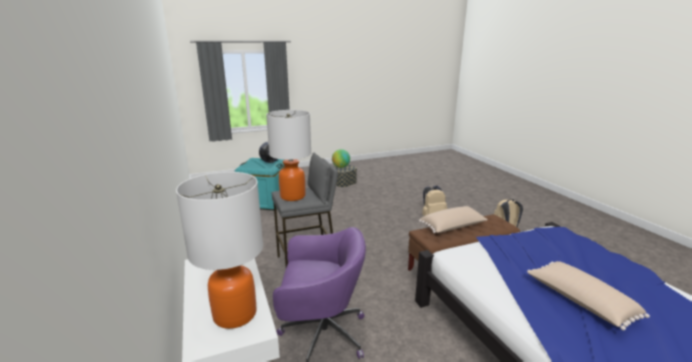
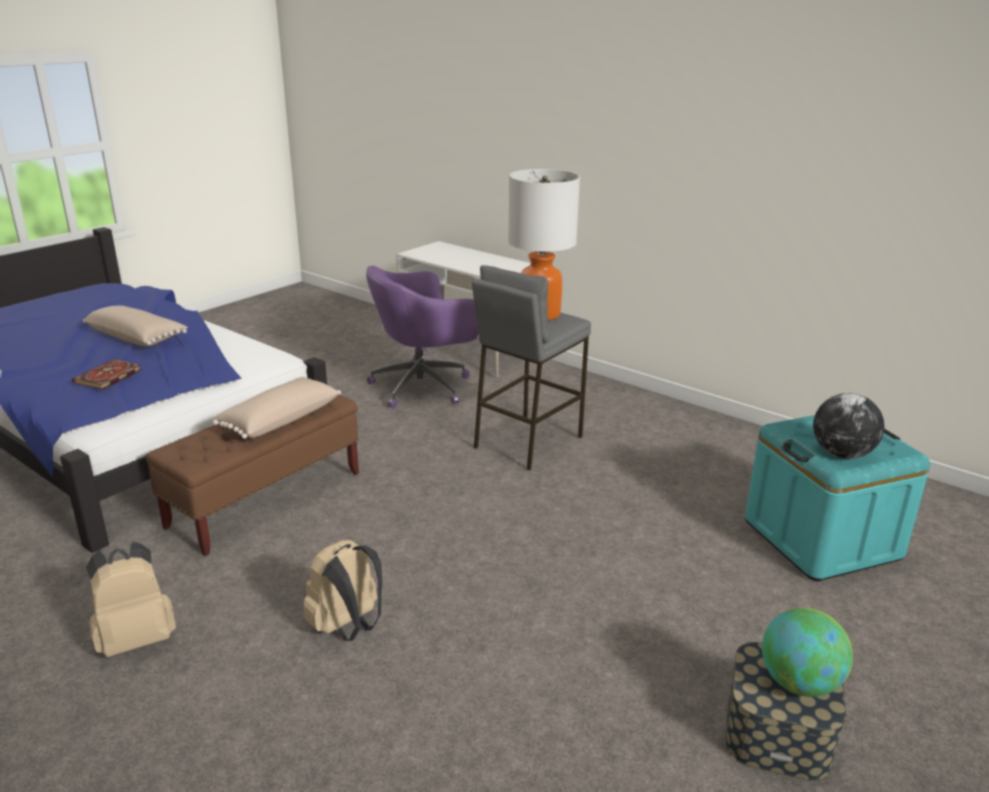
camera: 150 degrees right, 5 degrees up
(234, 314) = (439, 254): table lamp -> none
(567, 254) = (108, 377): none -> book

